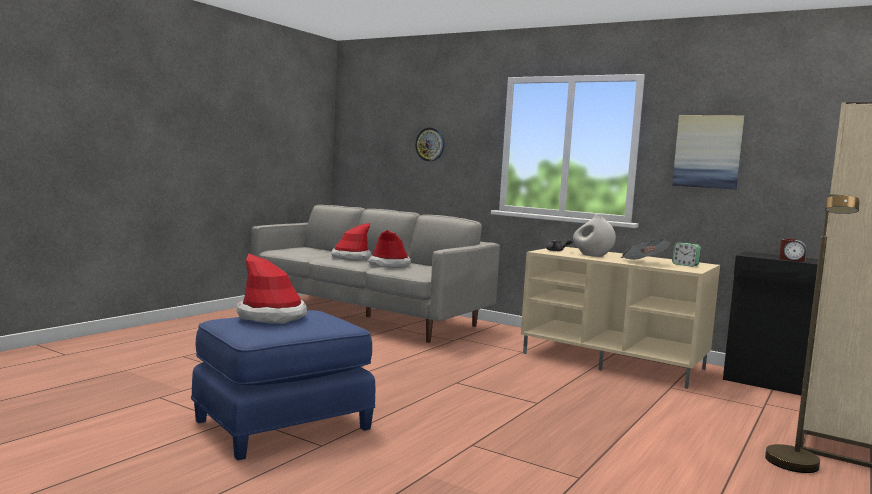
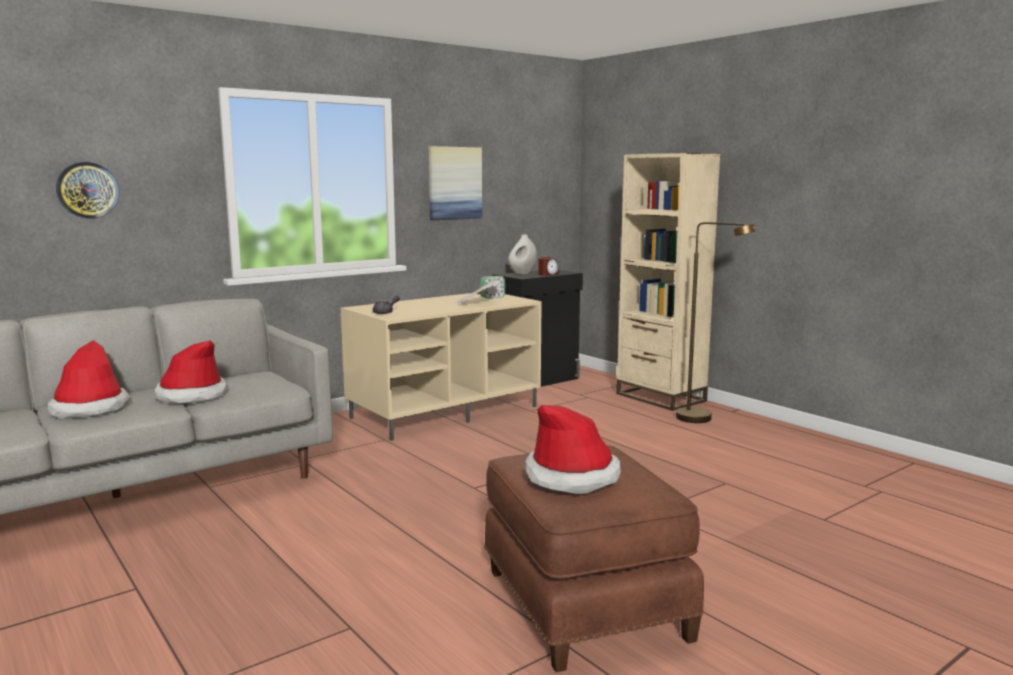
camera: 70 degrees left, 5 degrees up
(282, 424) = (582, 604): blue ottoman -> brown ottoman
(592, 255) = (425, 308): white vase -> white vase (522, 273)

